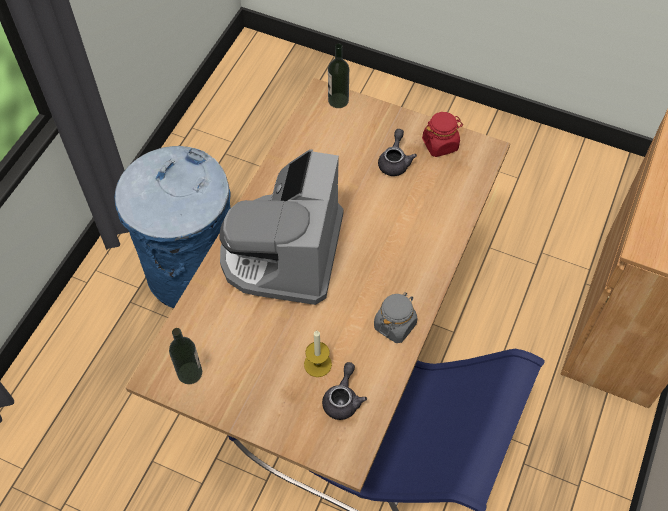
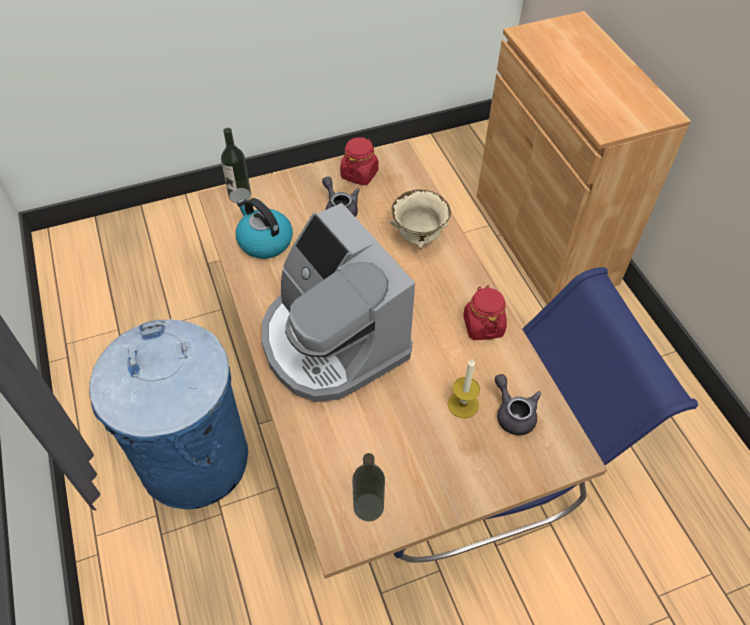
camera: 45 degrees left, 5 degrees down
(317, 147) = (264, 241): none -> kettle
(395, 325) = (483, 326): grey jar -> red jar
(425, 226) = (418, 238): none -> beige bowl

